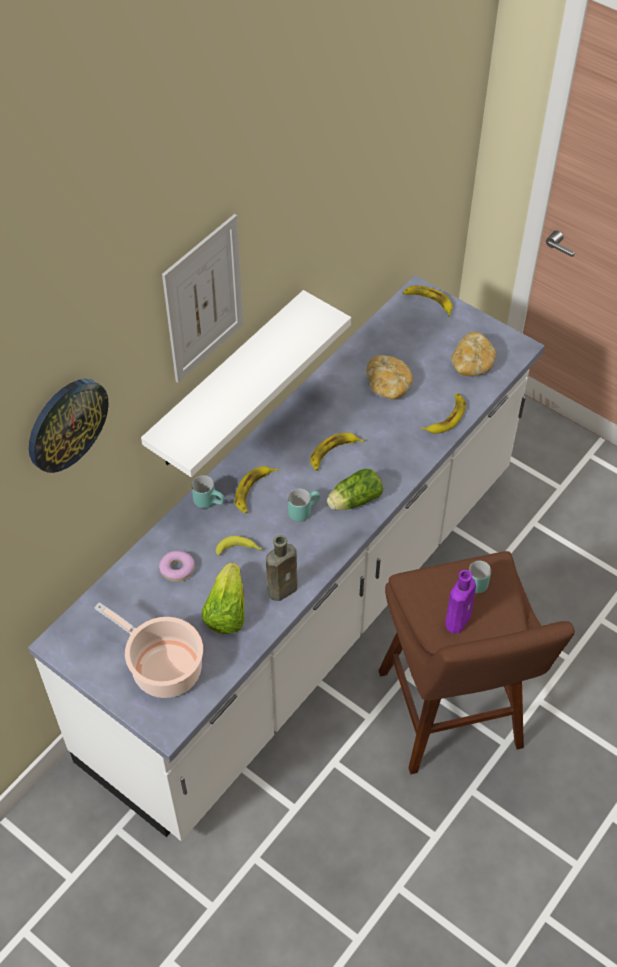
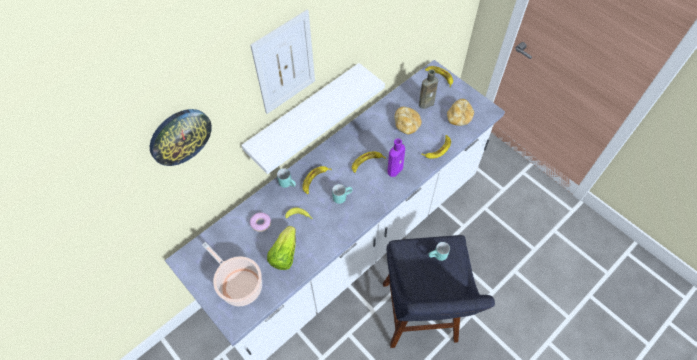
camera: 10 degrees right, 5 degrees up
(284, 588) = (321, 244): brown bottle -> brown bottle (427, 103)
(353, 501) = (373, 194): lettuce -> none
(452, 718) = (420, 318): brown stool -> blue stool
(458, 619) = (426, 275): purple bottle -> purple bottle (395, 169)

